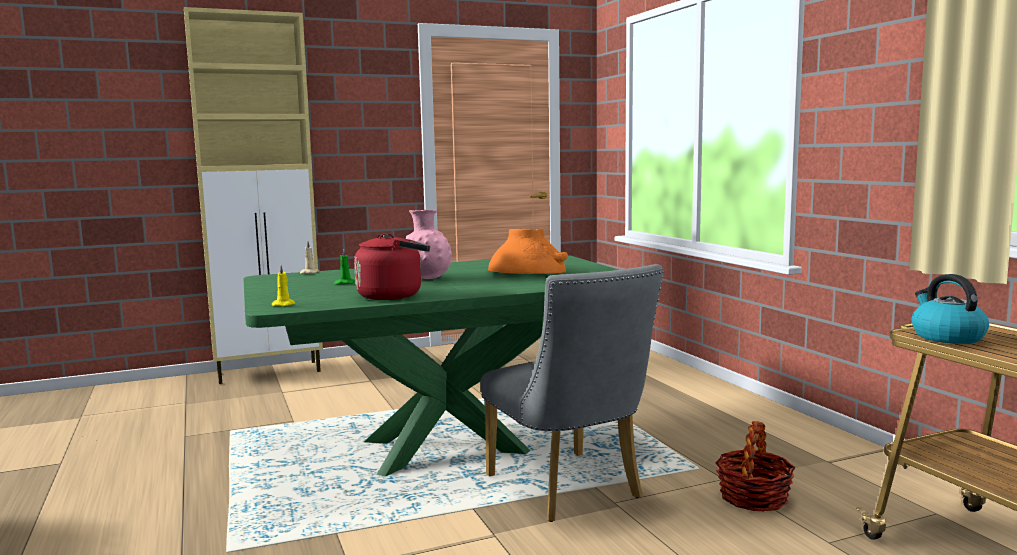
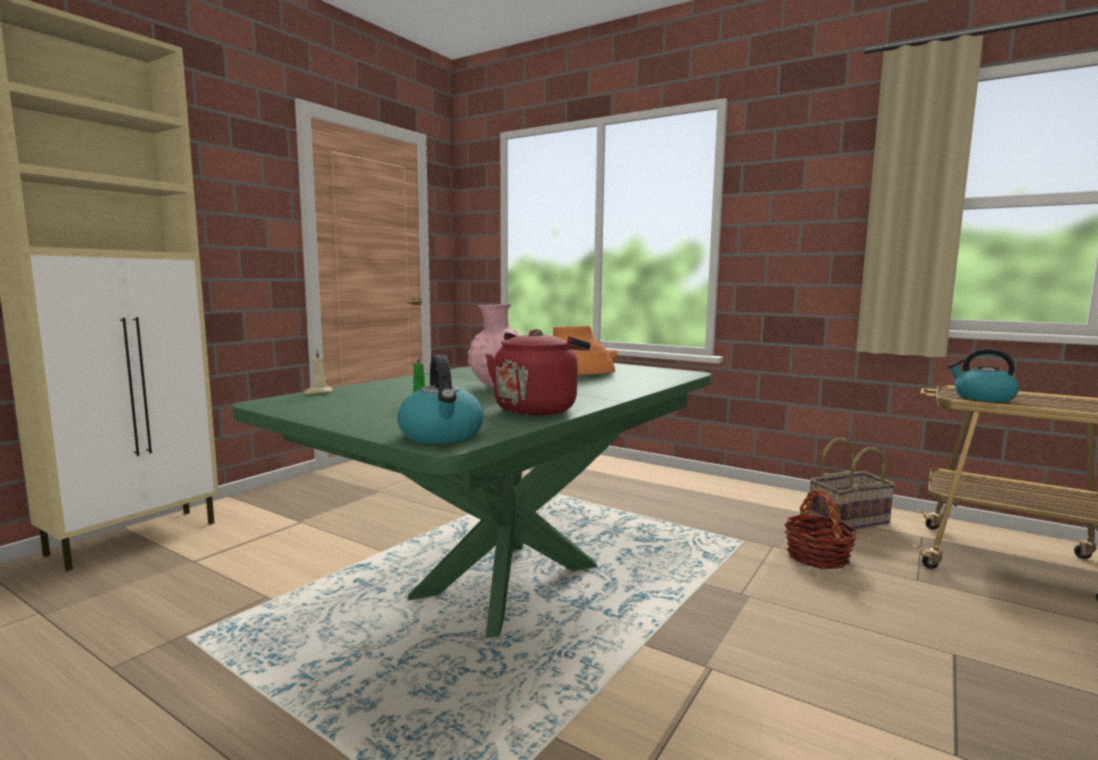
camera: 35 degrees left, 0 degrees up
(284, 305) = (442, 435): yellow candle -> kettle
(570, 491) = (691, 593): grey chair -> none
(868, 478) = (847, 520): none -> basket

